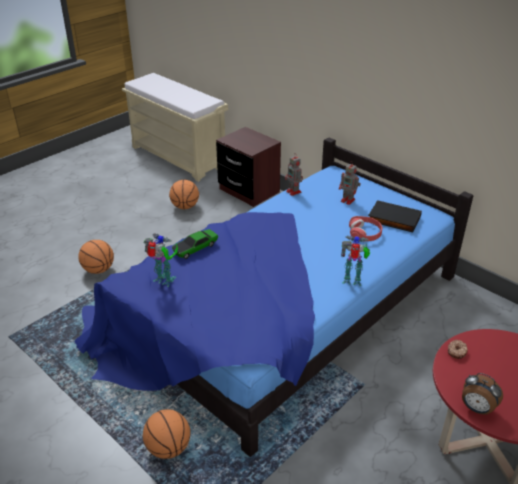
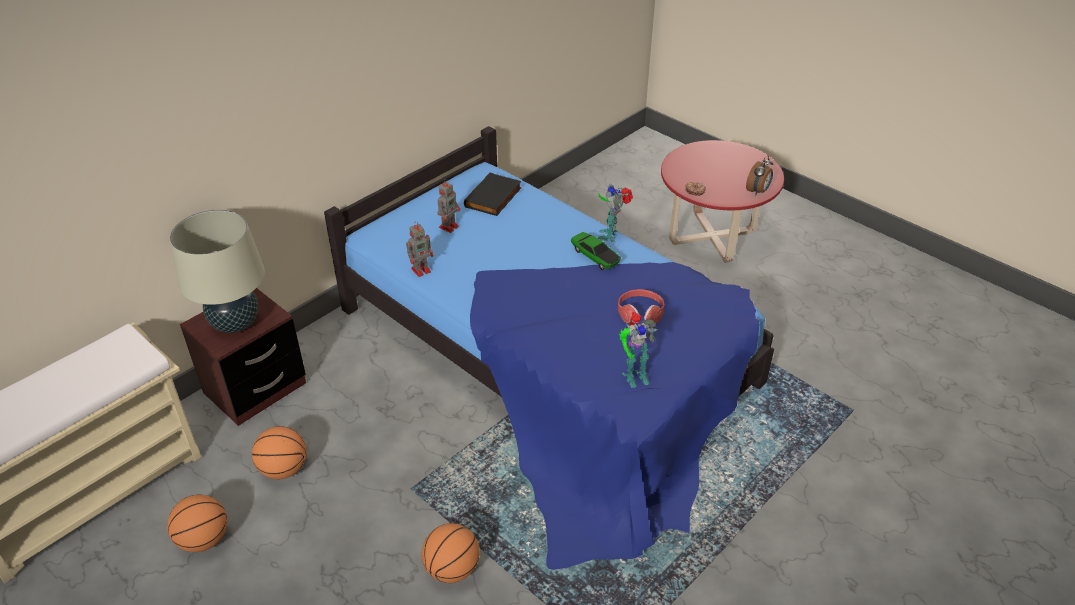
camera: 90 degrees left, 5 degrees up
(164, 281) = (634, 375): toy robot -> toy robot turned 135 degrees counterclockwise
(168, 448) = (770, 447): basketball -> basketball (204, 539)
(195, 248) = (562, 352): toy car -> toy car (595, 256)
(244, 140) = (235, 323): none -> beige table lamp
(365, 233) = (522, 220): red headphones -> red headphones (640, 312)

